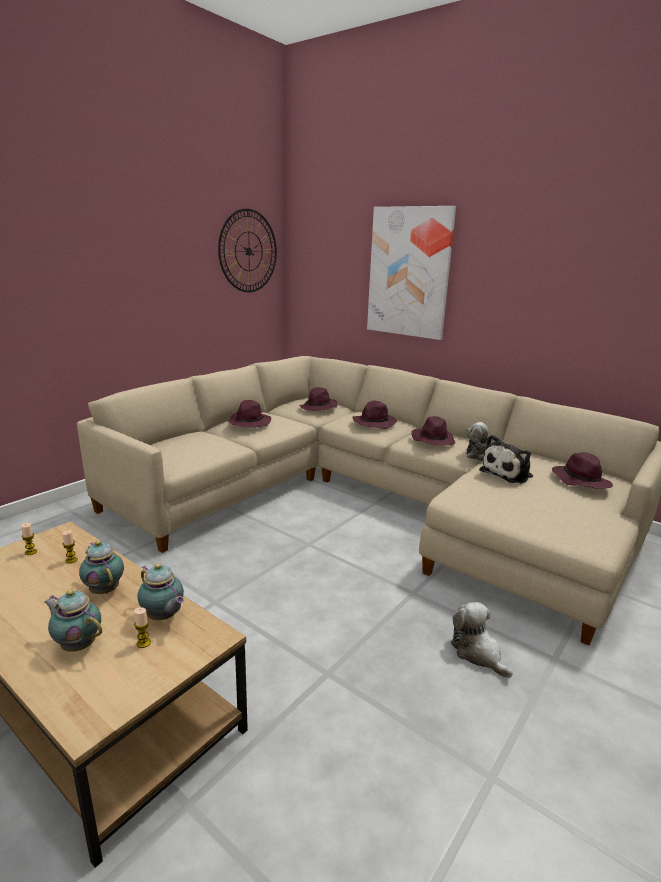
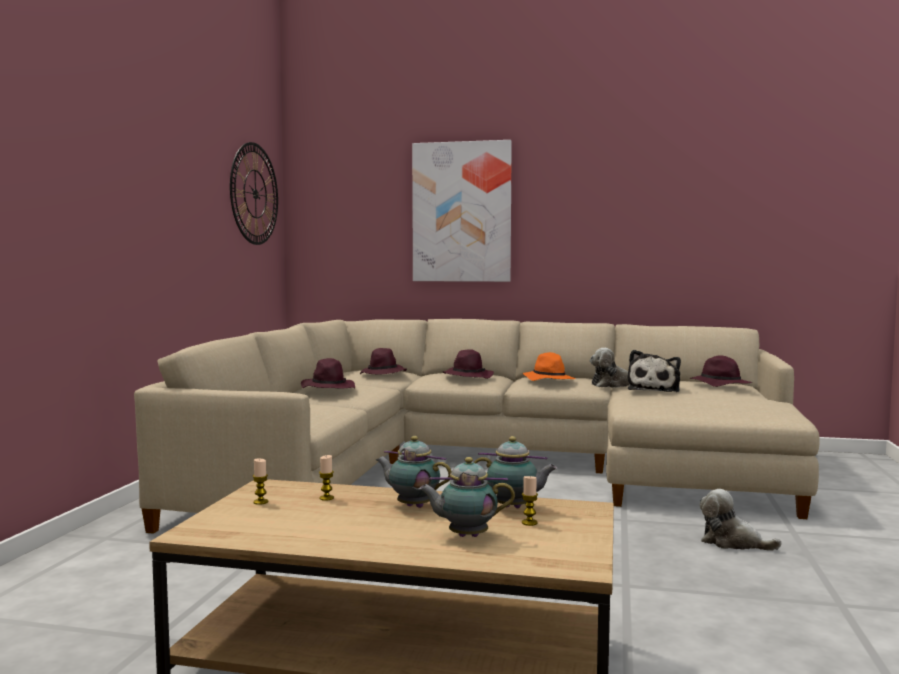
camera: 25 degrees left, 15 degrees down
(432, 440) = (548, 380): purple hat -> orange hat

